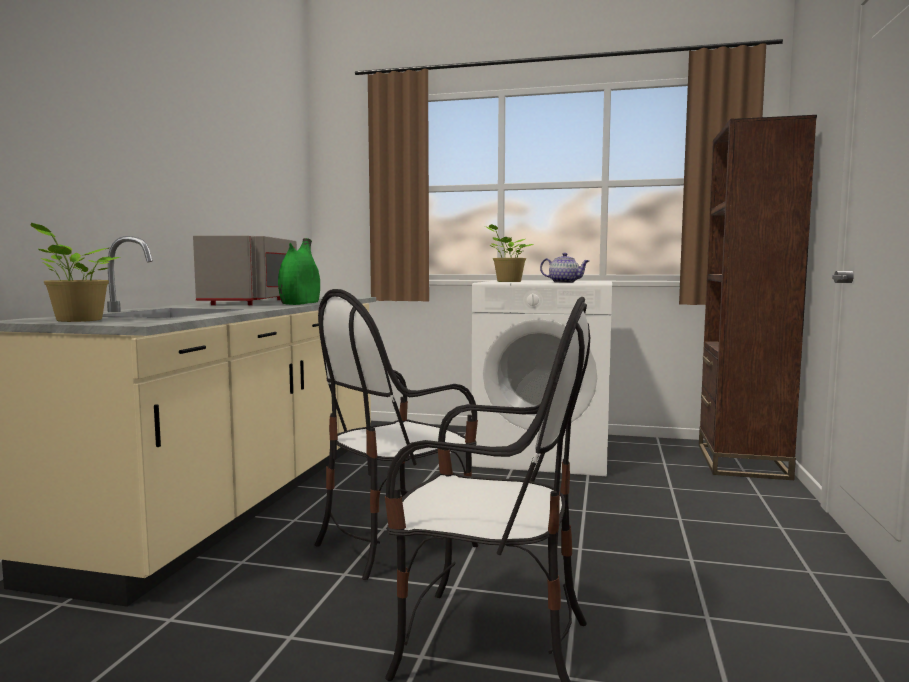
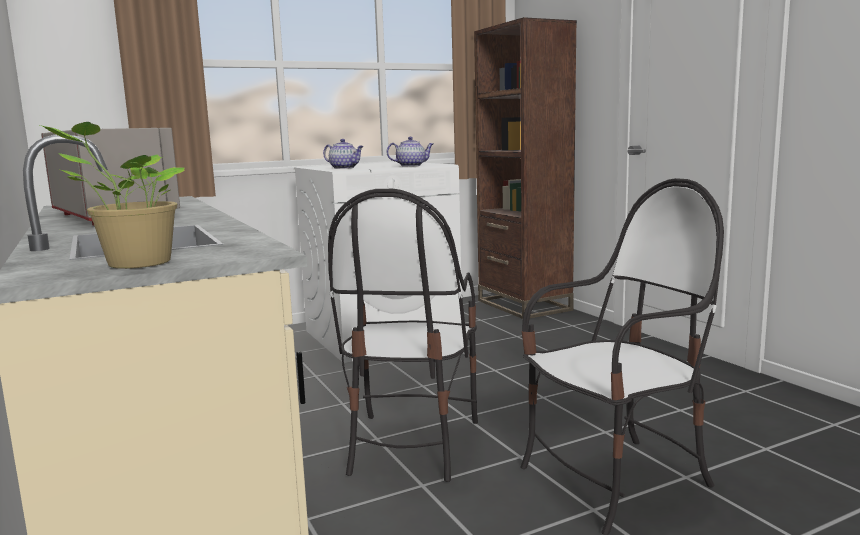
camera: 40 degrees left, 5 degrees up
(300, 303) = (194, 211): green vase -> none
(507, 281) = (345, 168): potted plant -> teapot

